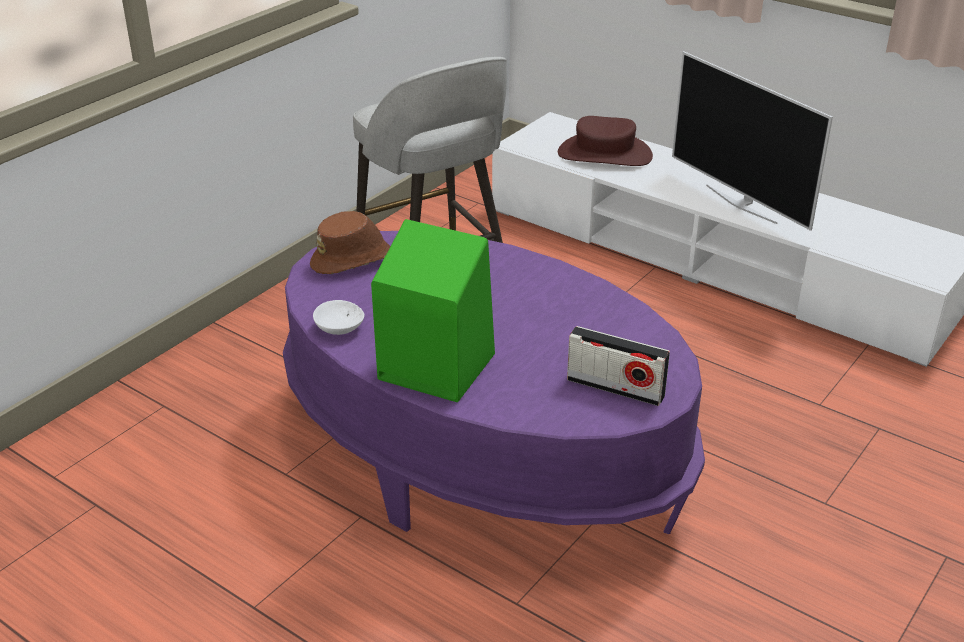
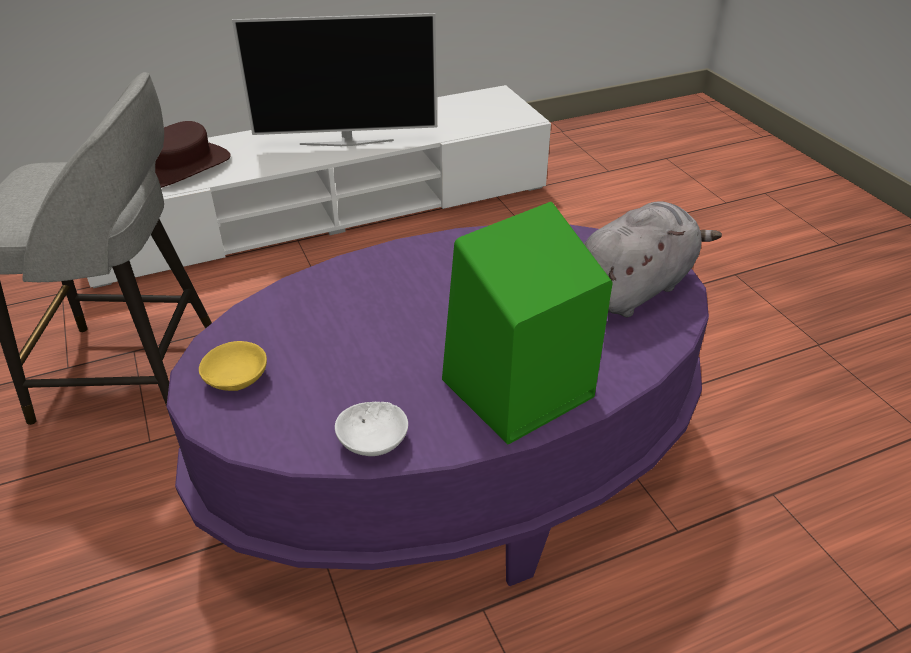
camera: 60 degrees left, 5 degrees up
(353, 260) = (238, 377): brown hat -> yellow bowl
(615, 388) = (634, 288): radio -> grey plush toy

